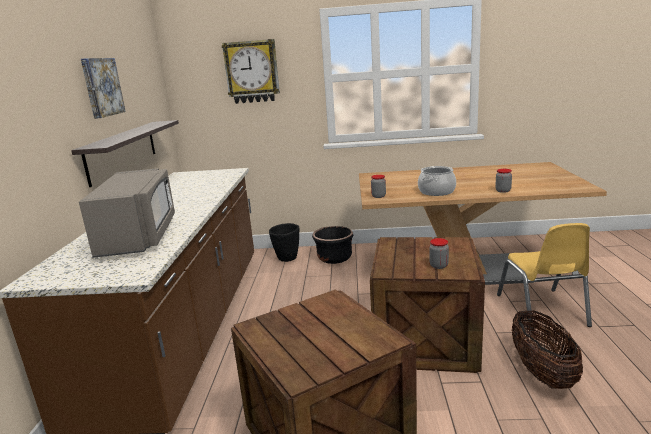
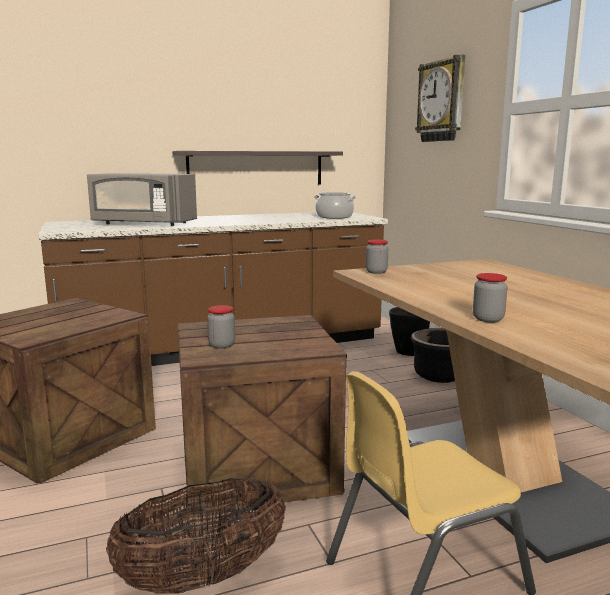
camera: 65 degrees right, 5 degrees down
(101, 87) = (240, 105): picture -> none
(139, 236) = (143, 223): grey microwave -> grey microwave turned 45 degrees clockwise
(437, 192) = (431, 290): cooking pot -> cooking pot (334, 217)

